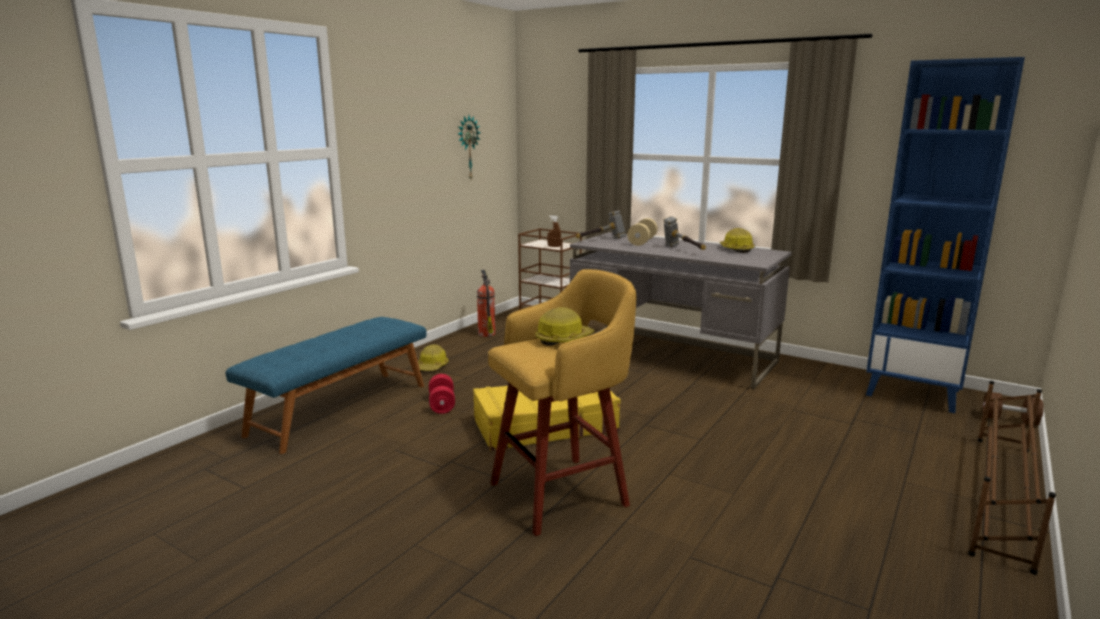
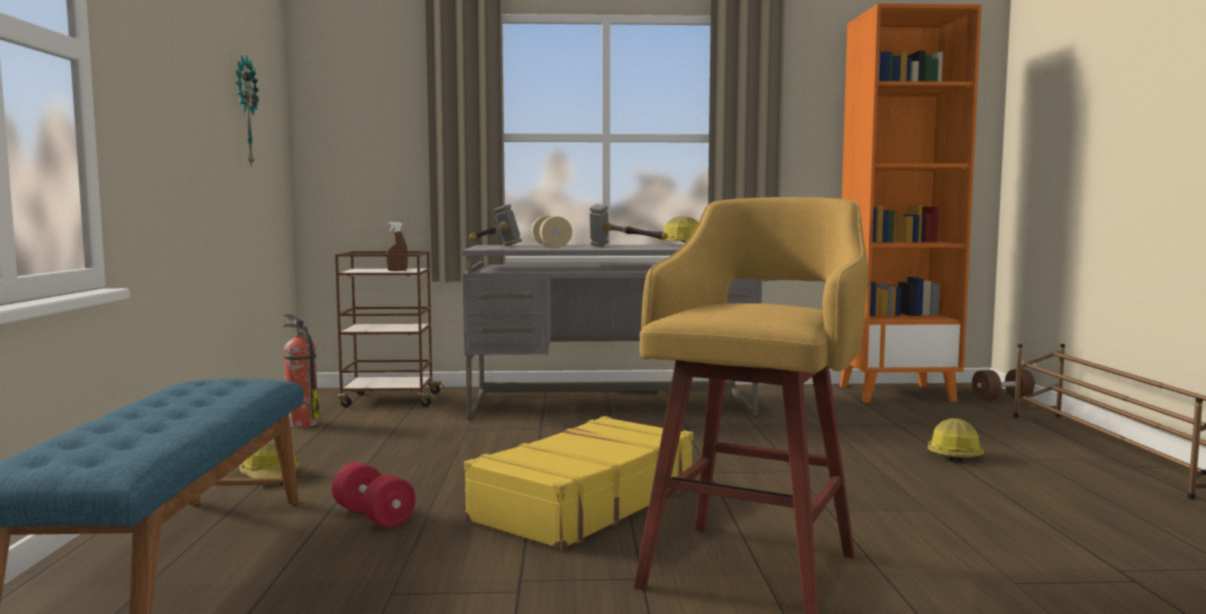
camera: 35 degrees left, 10 degrees down
(563, 339) = (736, 301): hard hat -> hard hat (953, 454)
(913, 392) = (896, 393): blue bookcase -> orange bookcase

